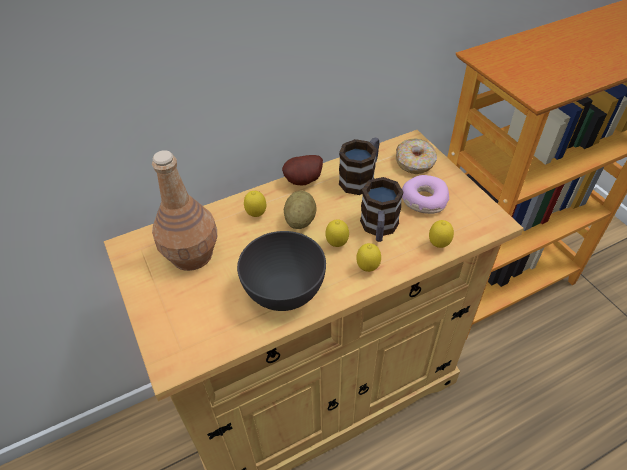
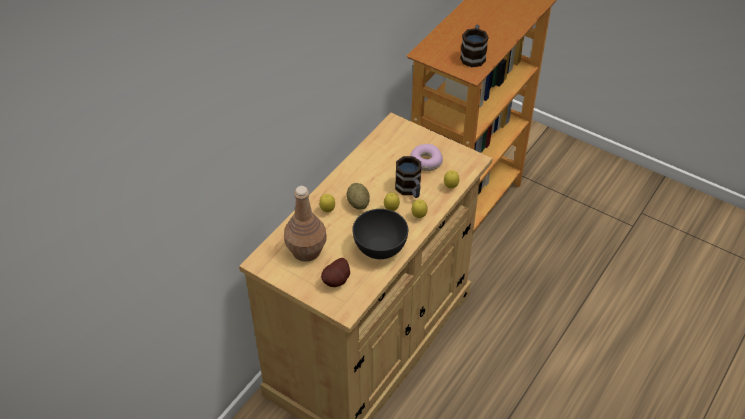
camera: 30 degrees left, 0 degrees up
(305, 182) = (342, 177): potato -> potato (338, 281)
(361, 178) = (377, 161): mug -> mug (473, 55)
(415, 162) = (404, 137): donut -> none

